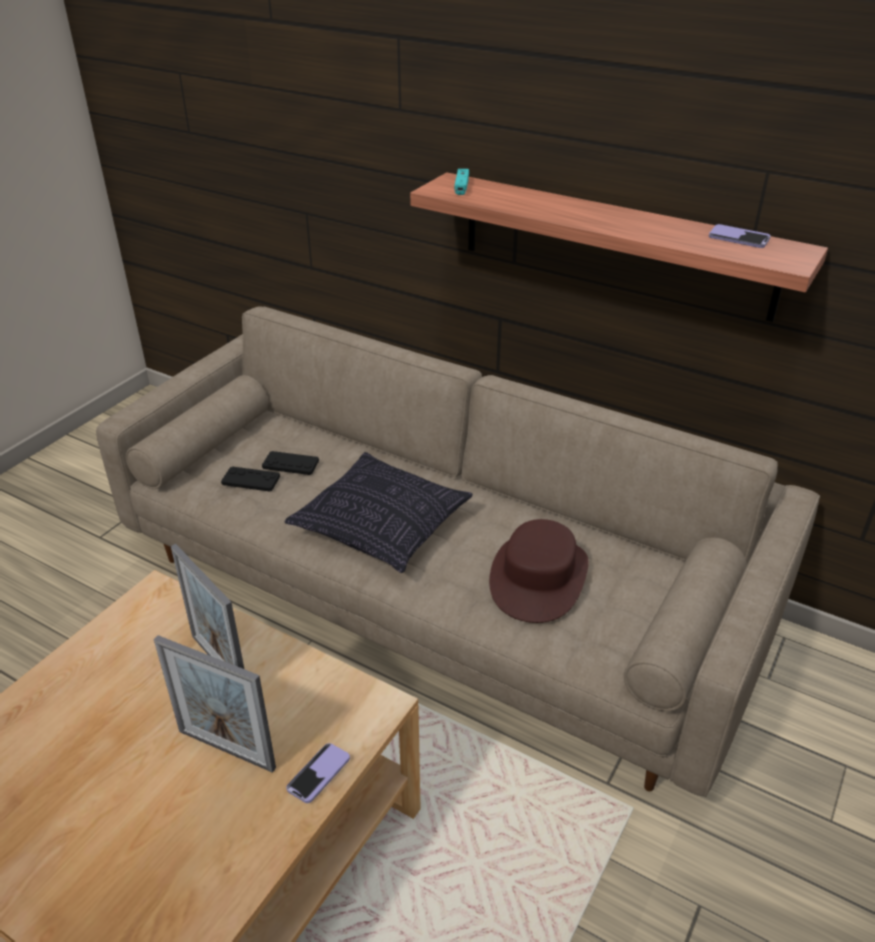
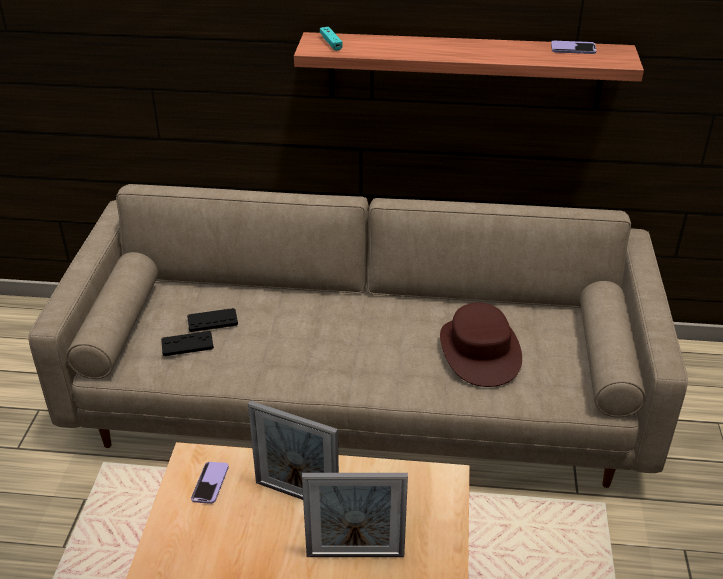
camera: 25 degrees left, 0 degrees up
(318, 774) = (439, 544): phone -> phone (210, 483)
(382, 527) = (330, 350): pillow -> none

